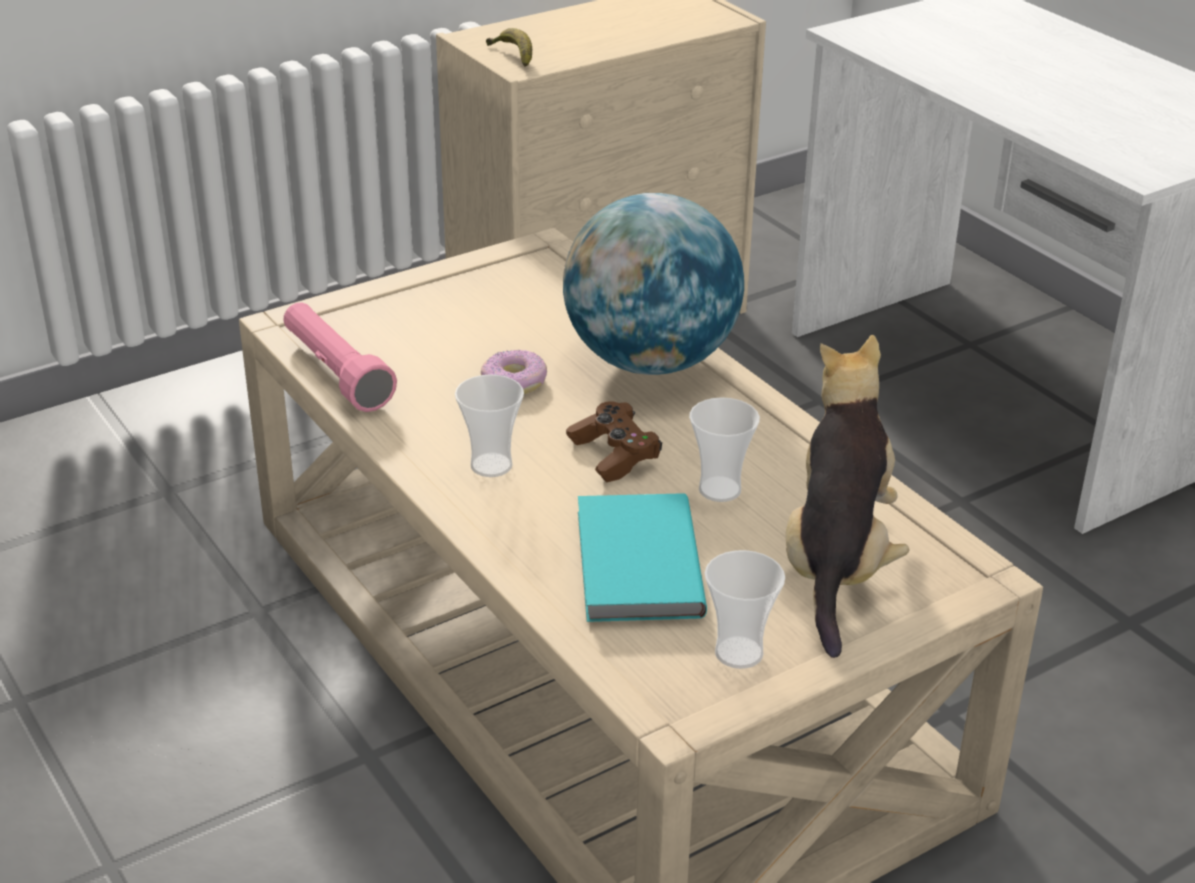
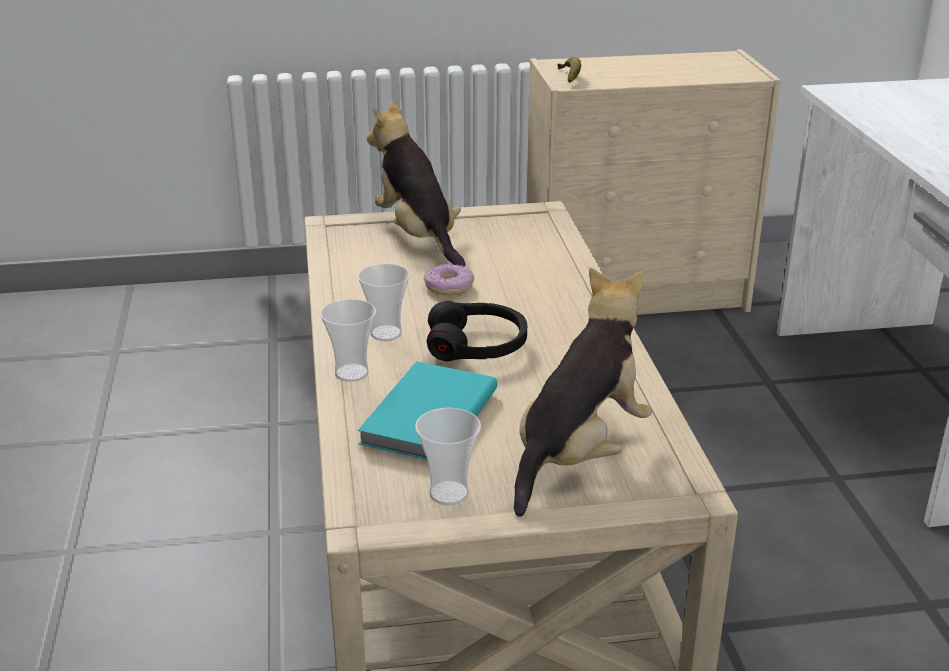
camera: 25 degrees right, 5 degrees down
(336, 373) = (334, 258): pink flashlight -> none
(415, 316) = (418, 236): none -> plush toy
(614, 455) = (477, 346): brown game controller -> black headphones
(650, 361) = (555, 293): globe -> none
(719, 490) = (534, 385): cup -> cup (351, 373)

